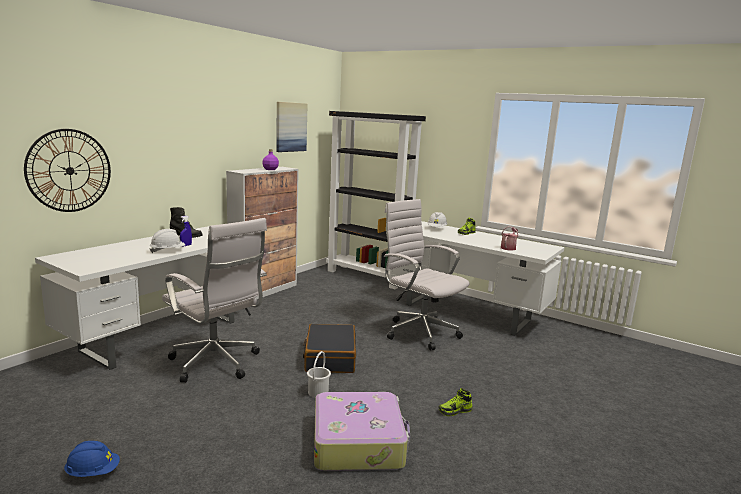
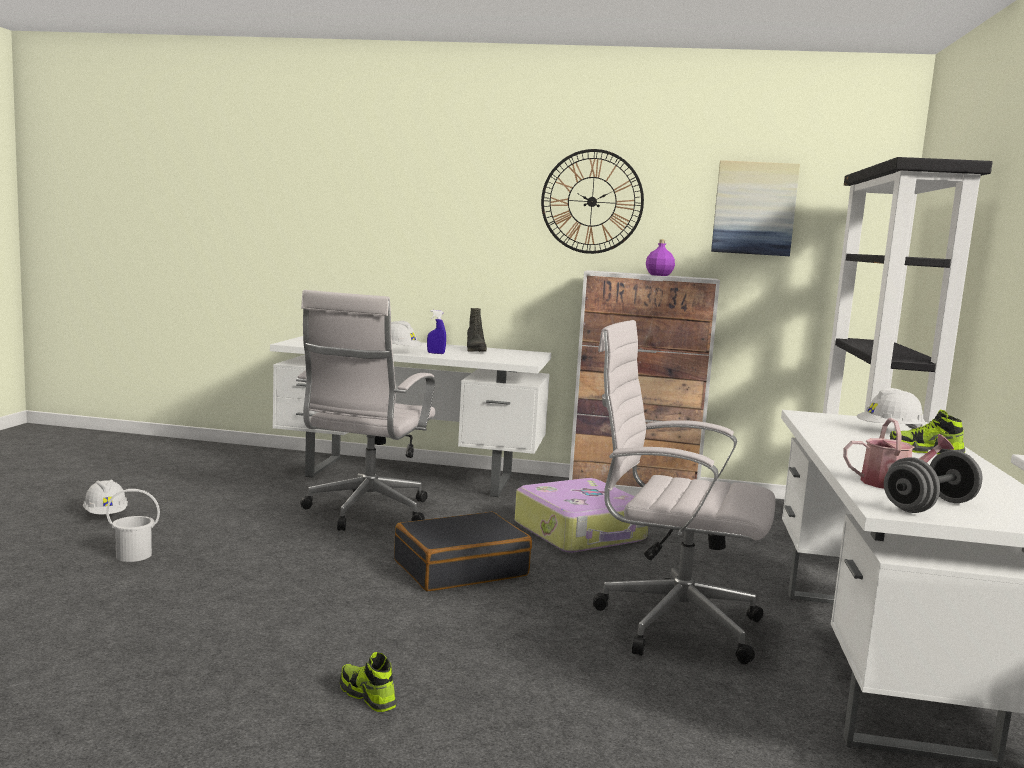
camera: 65 degrees right, 5 degrees down
(69, 170) = (362, 242): wall clock -> wall clock (592, 201)
(93, 472) = (106, 515): blue hard hat -> white hard hat
(317, 392) = (341, 578): white bucket -> white bucket (133, 555)
(358, 442) = (216, 626): suitcase -> suitcase (581, 532)
(419, 332) = (670, 623): white office chair -> white office chair turned 90 degrees counterclockwise
(534, 251) = (929, 506): none -> grey dumbbell

